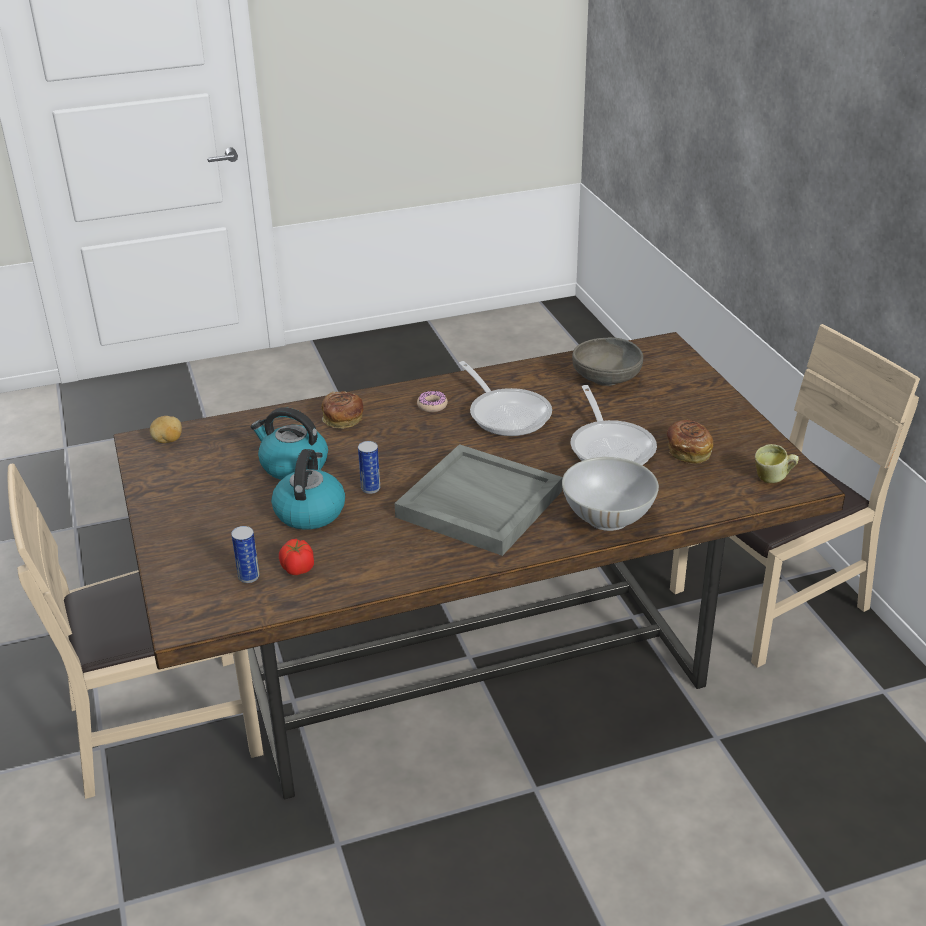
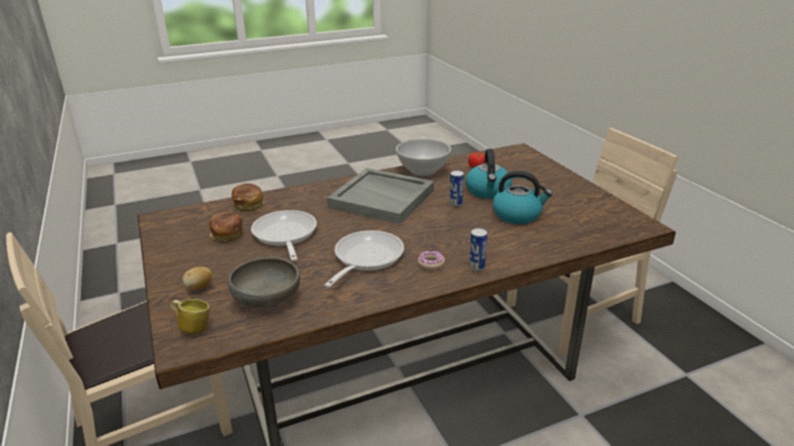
camera: 175 degrees right, 5 degrees down
(168, 441) = (626, 227): potato -> potato (199, 287)
(248, 577) = (501, 164): can -> can (476, 267)
(343, 420) = (501, 247): bread -> bread (248, 204)
(506, 413) = (365, 259): frying pan -> frying pan turned 60 degrees clockwise
(608, 517) = (301, 195): white bowl -> white bowl (423, 171)
(773, 479) = (179, 219): mug -> mug (193, 327)

